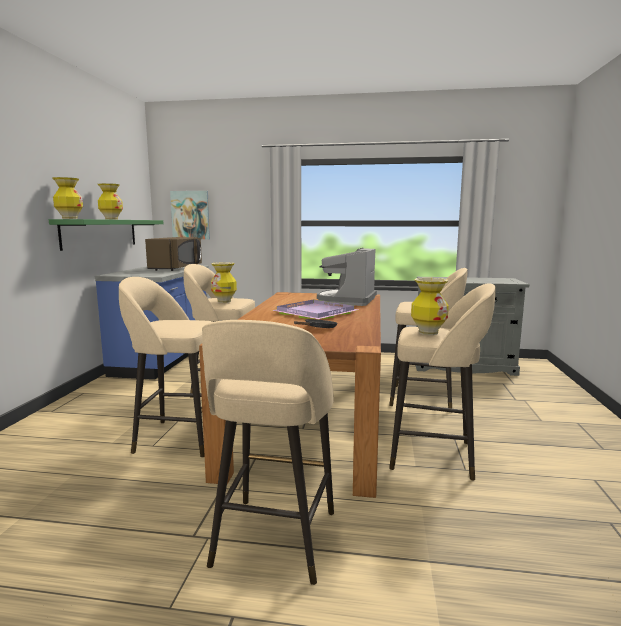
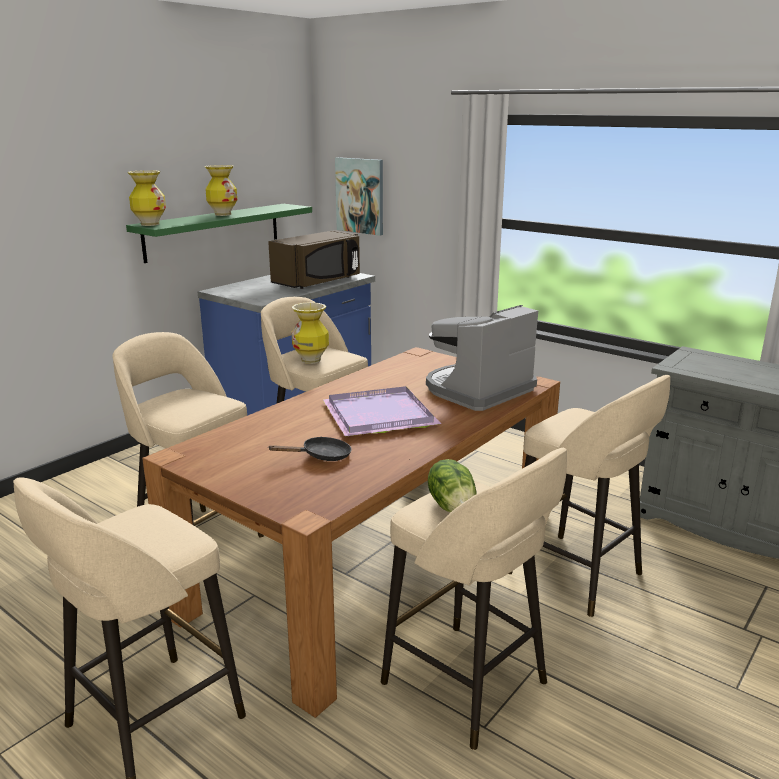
camera: 30 degrees right, 10 degrees up
(428, 332) = (453, 506): vase -> lettuce

